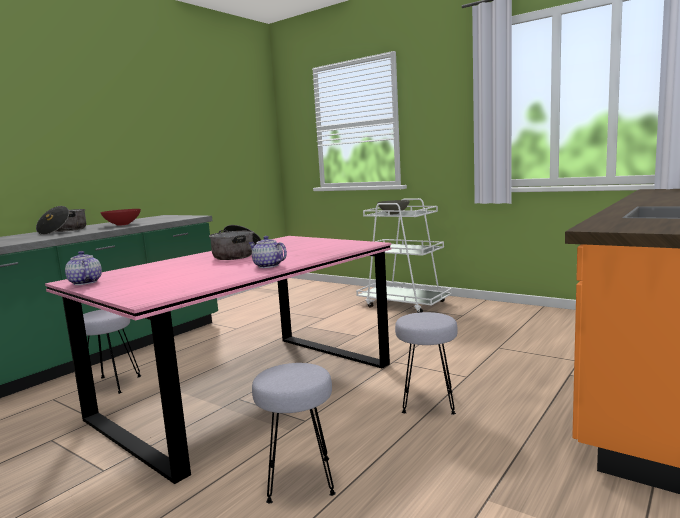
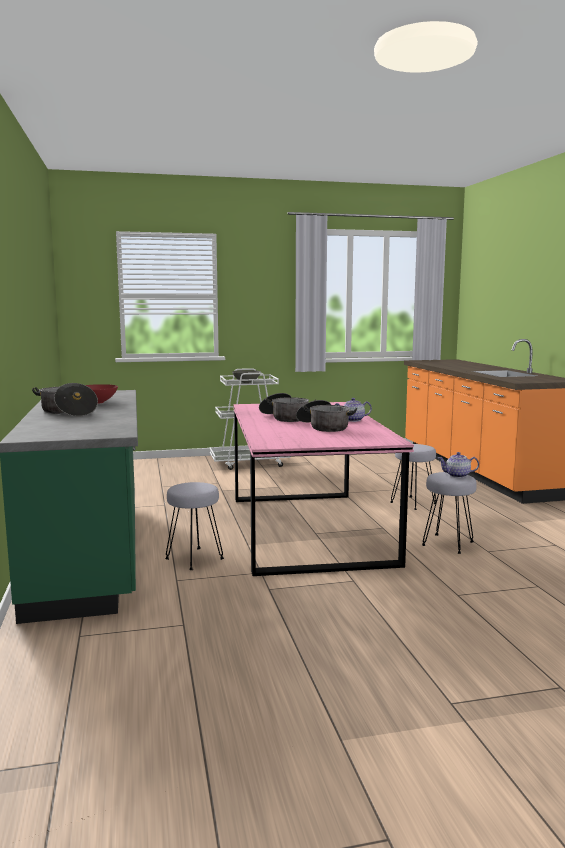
camera: 50 degrees left, 0 degrees up
(84, 283) = (287, 444): teapot -> teapot (457, 475)
(203, 270) = (323, 427): none -> cooking pot

